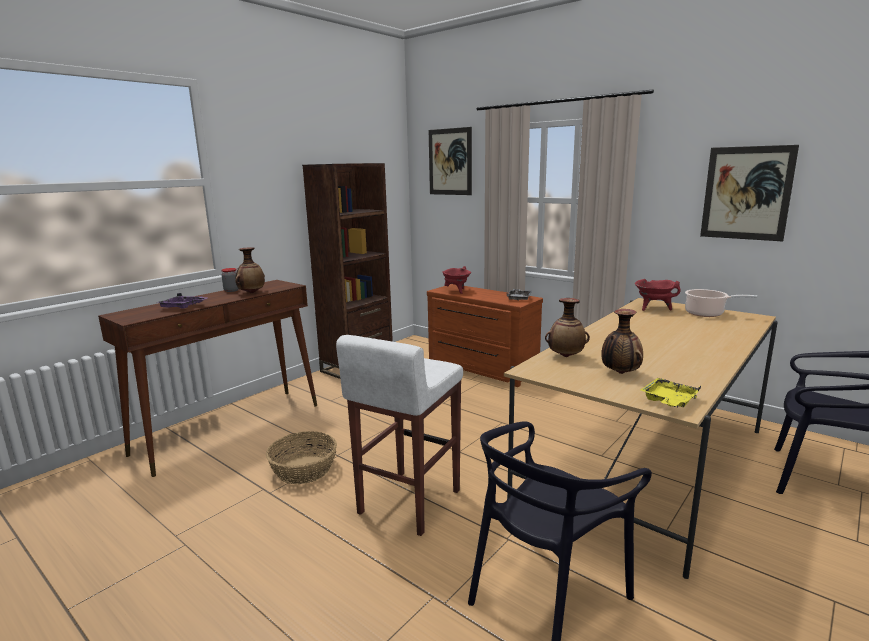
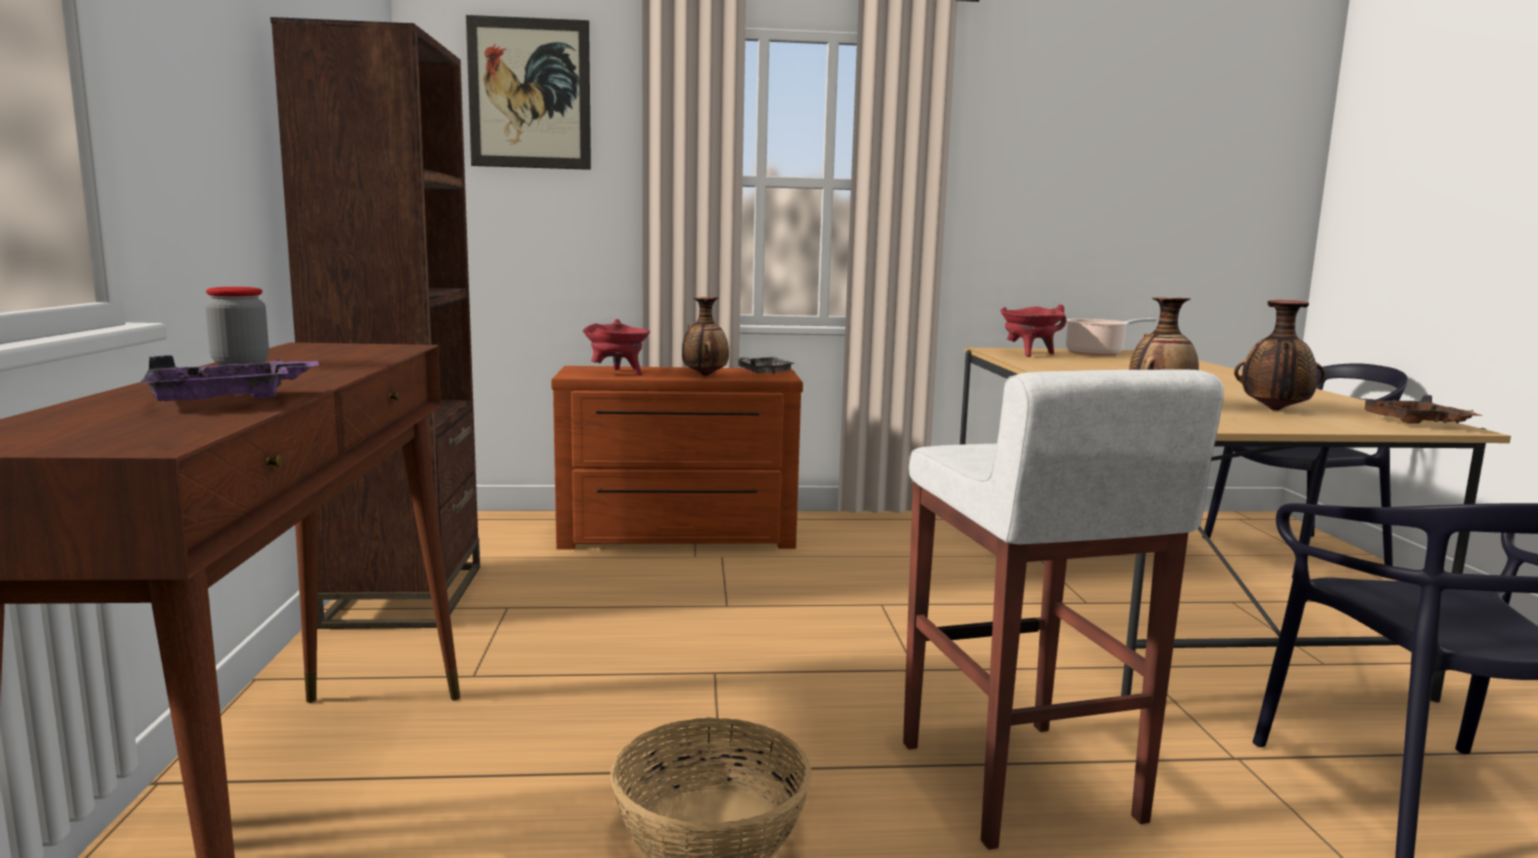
camera: 45 degrees left, 5 degrees down
(251, 293) = (342, 363): vase -> vase (704, 375)
(668, 401) = (1415, 423): yellow tray -> brown tray
(746, 193) = (1099, 173): picture -> none

